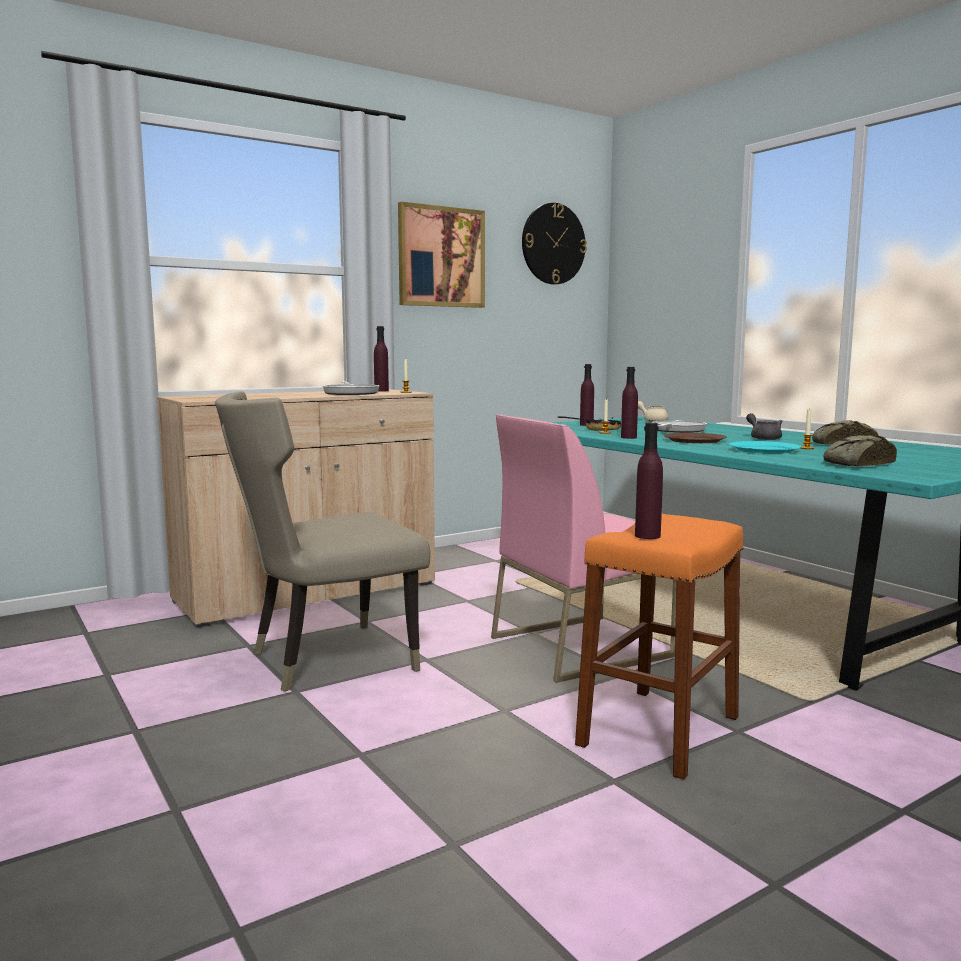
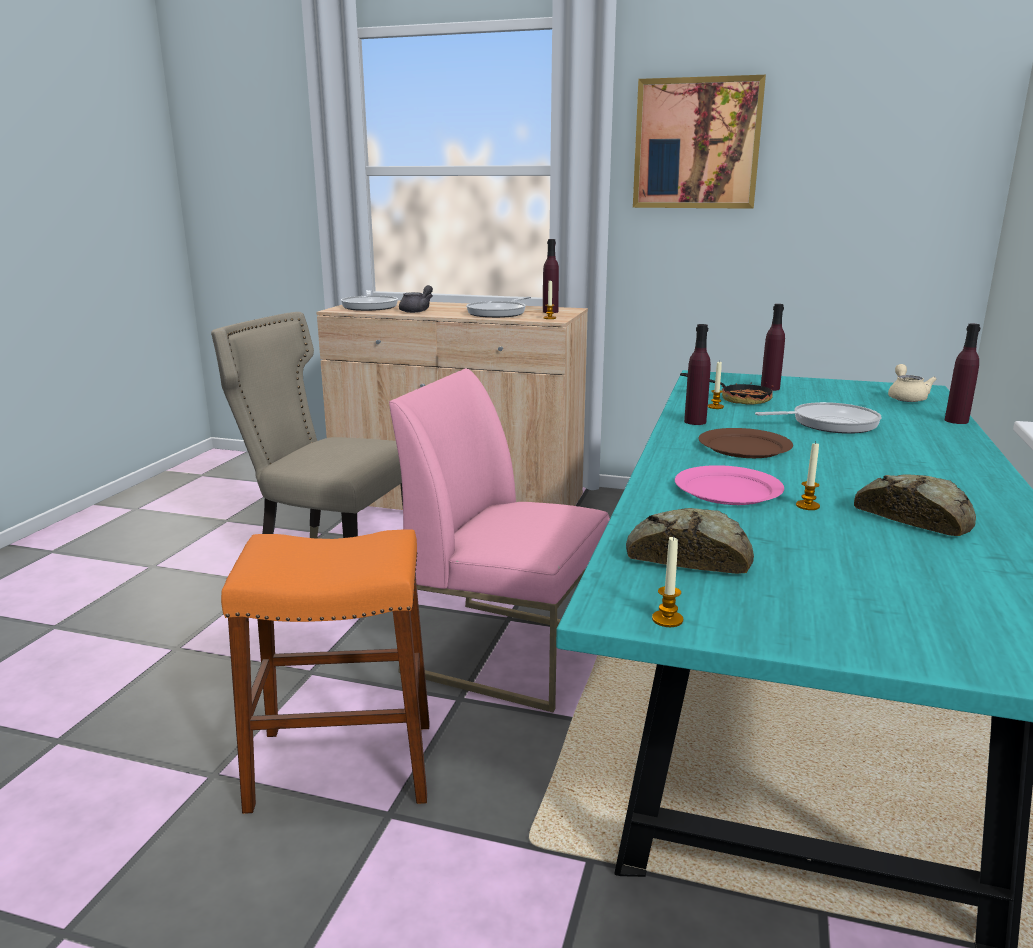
camera: 50 degrees right, 10 degrees up
(210, 397) = (370, 306): none -> frying pan
(553, 244) = (895, 109): wall clock -> none
(647, 536) = (261, 552): purple bottle -> purple bottle (956, 421)
(763, 438) = (865, 469): grey teapot -> grey teapot (417, 310)
(763, 450) = (727, 489): turquoise plate -> pink plate
(937, 475) = (667, 619): none -> candle

